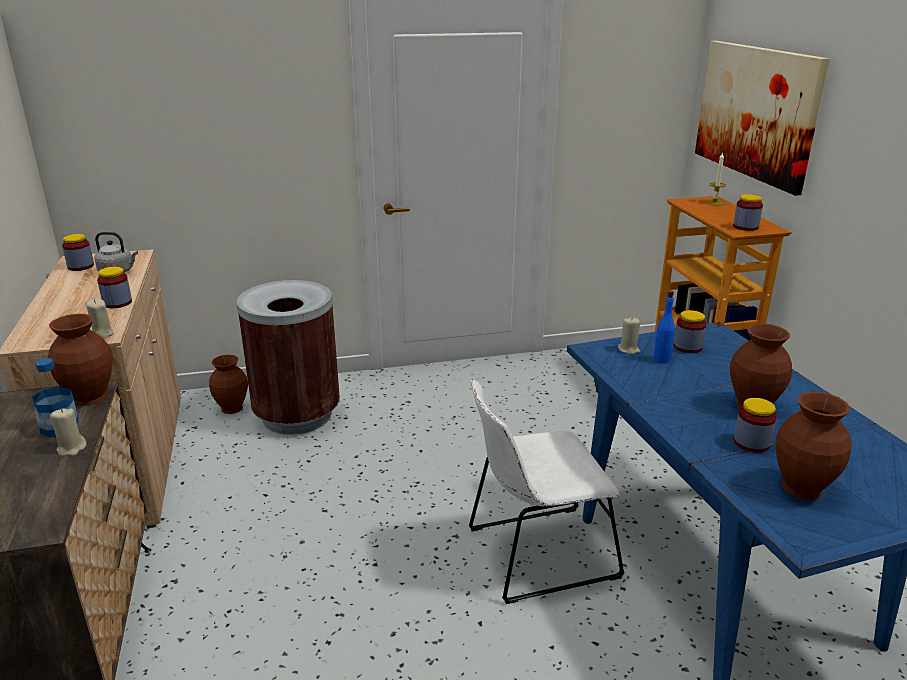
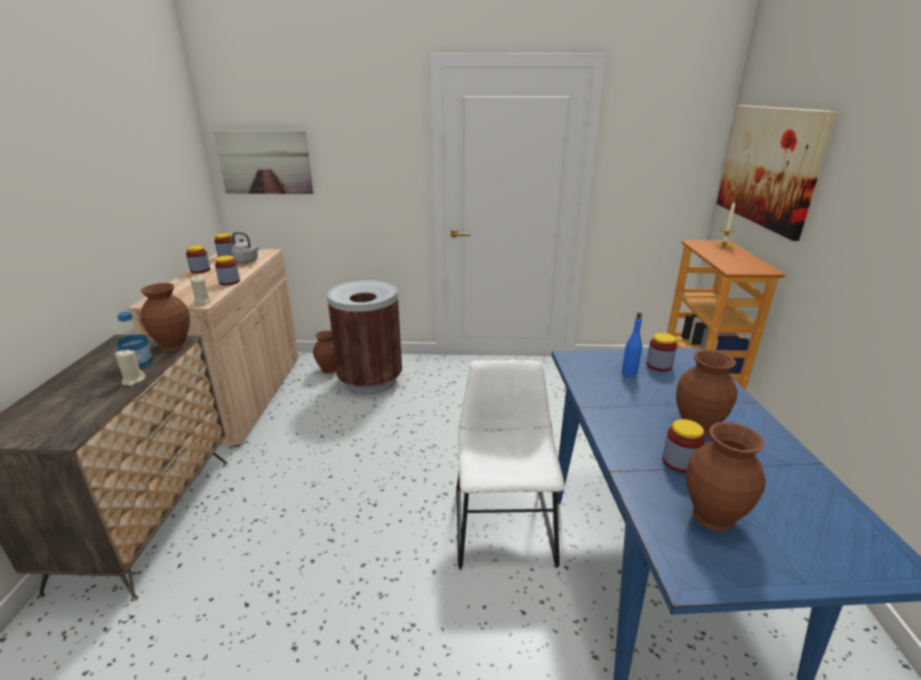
camera: 15 degrees right, 0 degrees up
(121, 130) = (265, 162): none -> picture
(535, 554) = (503, 521): white chair -> white chair turned 90 degrees clockwise
(628, 349) = (603, 361): beige candle -> none
(745, 227) = (742, 266): jar -> jar (200, 270)

